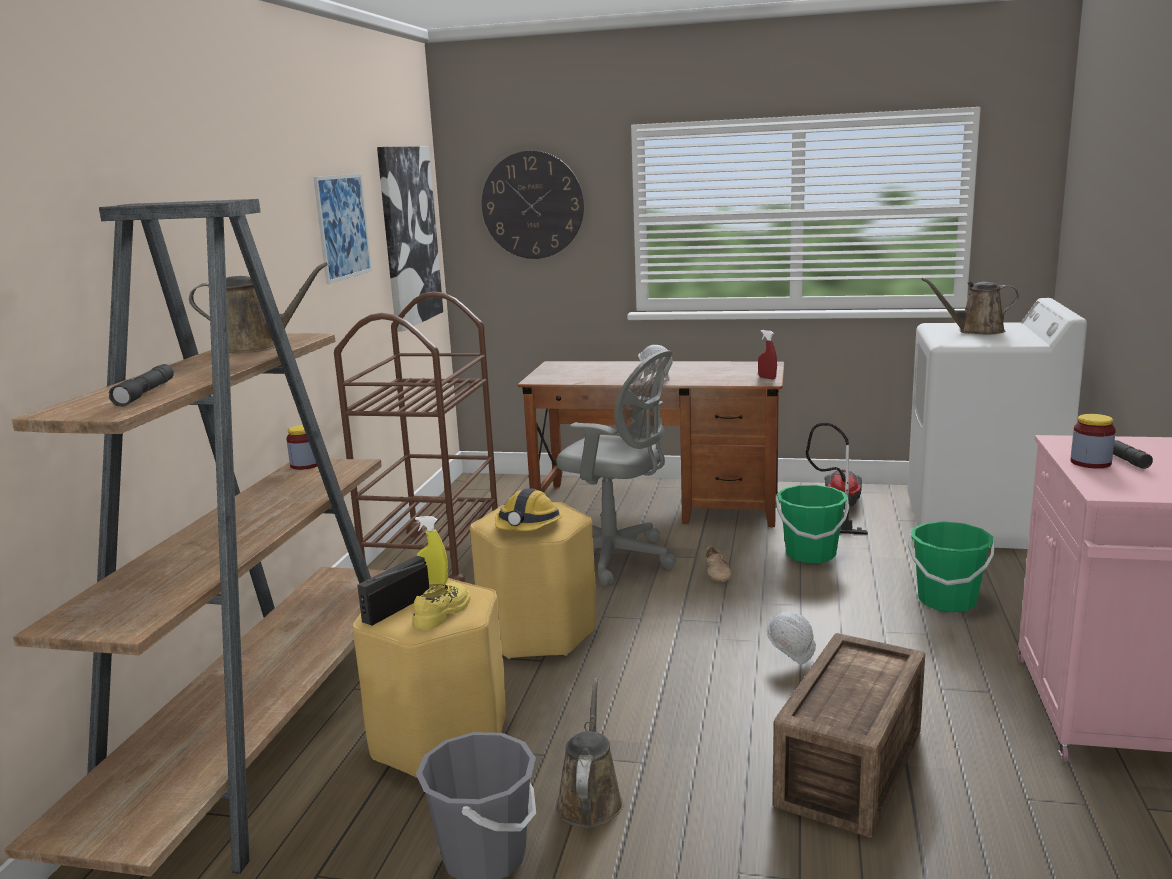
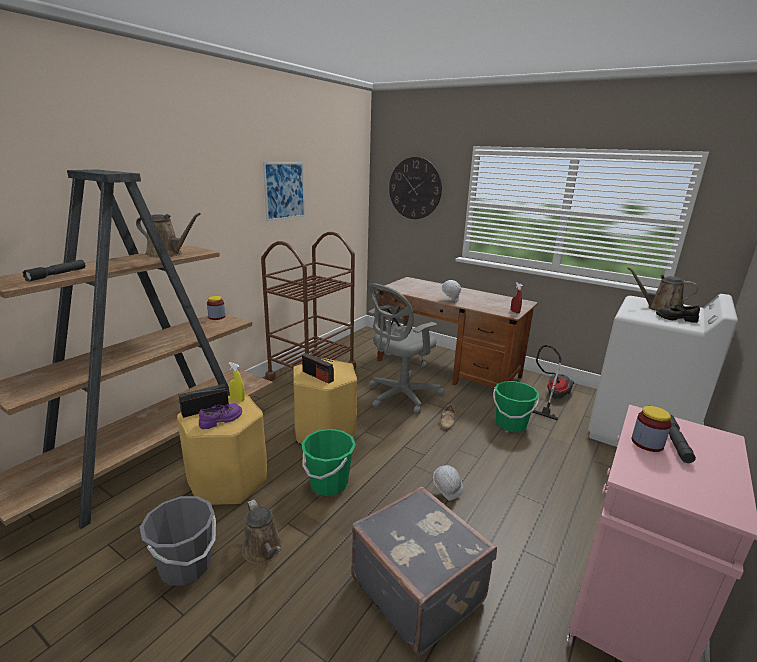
camera: 20 degrees right, 5 degrees up
(409, 236) = (340, 198): picture -> none
(443, 612) = (221, 420): yellow shoe -> purple shoe
(528, 527) = (317, 376): hard hat -> radio
(590, 800) = (263, 550): brown watering can -> brown watering can turned 120 degrees clockwise
(616, 558) = (400, 397): grey office chair -> grey office chair turned 90 degrees clockwise
(846, 768) = (418, 588): crate -> grey suitcase
(947, 601) = (575, 484): green bucket -> green bucket (328, 483)
(1004, 338) = (675, 318): none -> black shoe

